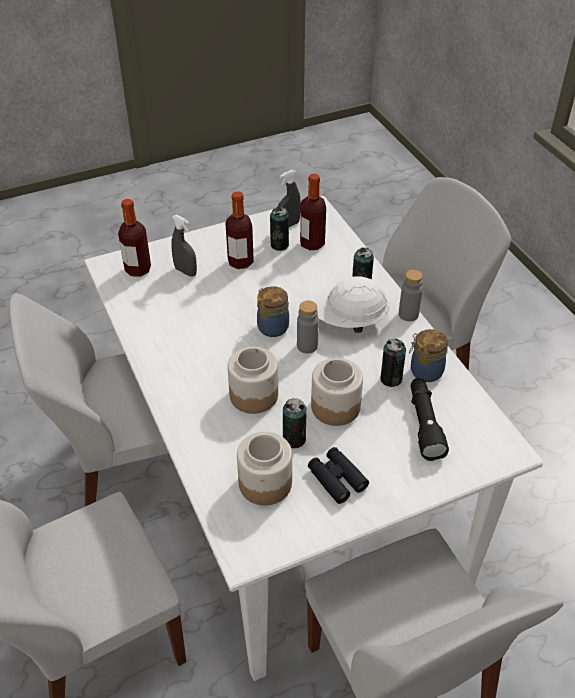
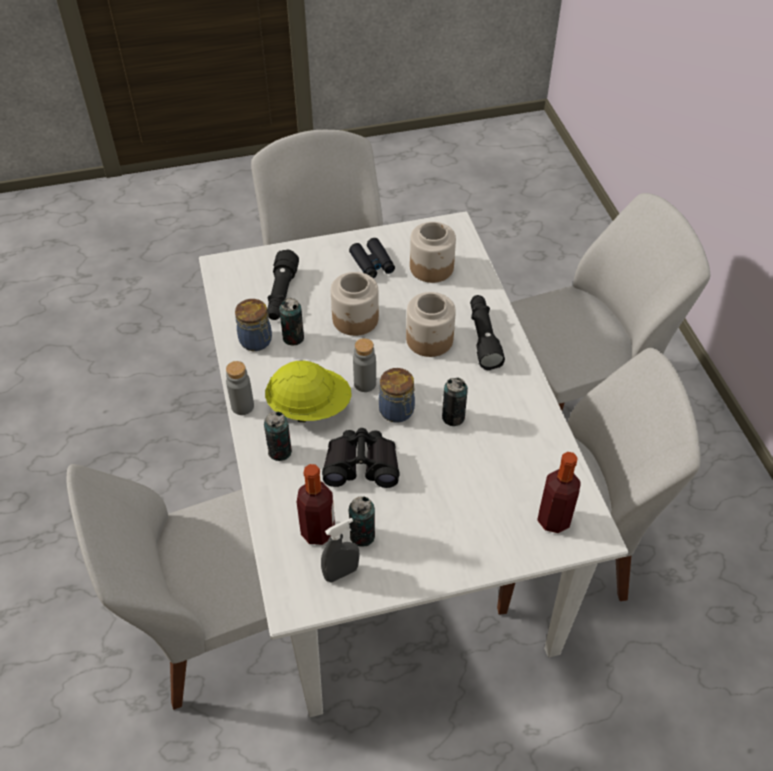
camera: 170 degrees left, 5 degrees up
(185, 271) = (491, 507): grey spray bottle -> none
(198, 405) = (483, 337): none -> black flashlight
(240, 262) = (419, 513): bottle -> none
(292, 286) = (361, 465): none -> black binoculars
(294, 439) = (400, 297): can -> can (453, 417)
(350, 321) = (309, 407): white hard hat -> yellow hard hat

